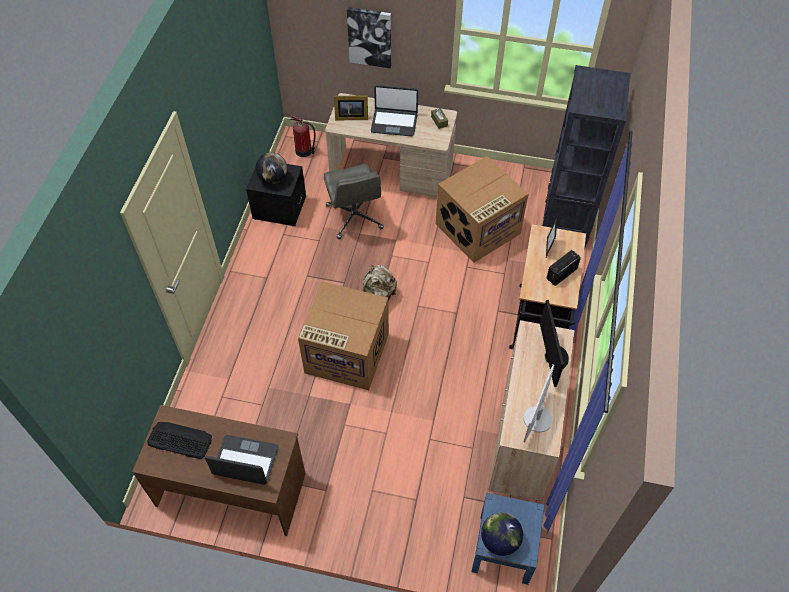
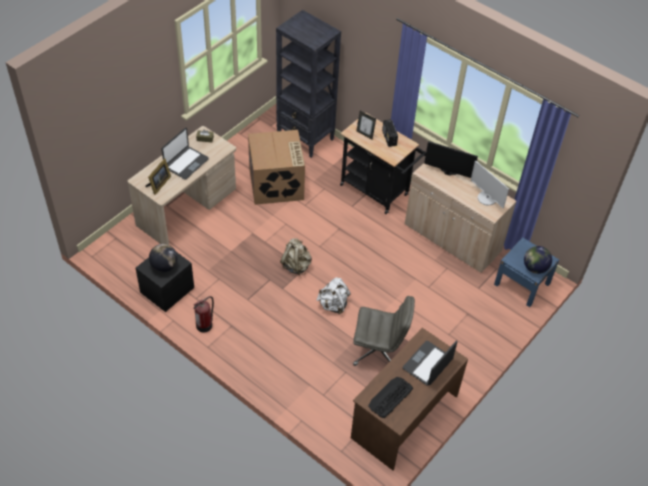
camera: 65 degrees left, 5 degrees down
(304, 151) = (119, 250): fire extinguisher -> fire extinguisher (205, 325)
(345, 354) = (333, 304): cardboard box -> white backpack
(355, 217) = (213, 247): grey office chair -> grey office chair (379, 351)
(370, 37) = (129, 121): picture -> none

